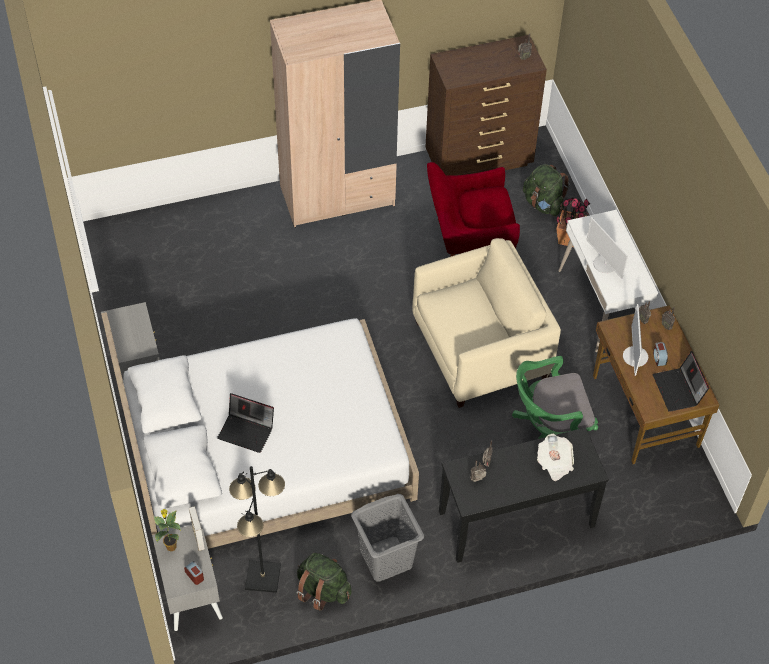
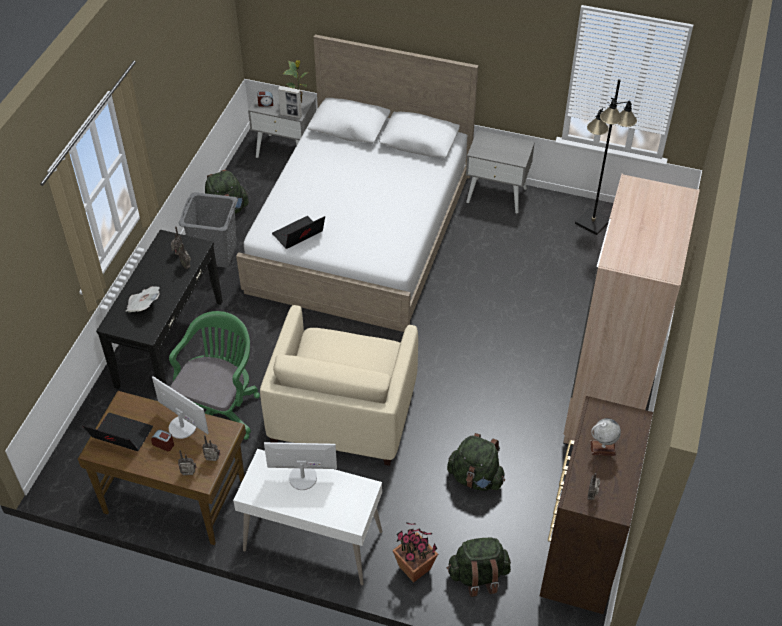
camera: 125 degrees right, 5 degrees down
(247, 431) = (353, 169): laptop -> laptop (298, 236)
(263, 577) = (265, 187): black floor lamp -> black floor lamp (592, 222)
(468, 241) = (475, 478): red armchair -> green backpack
(482, 66) = (602, 448): none -> globe

